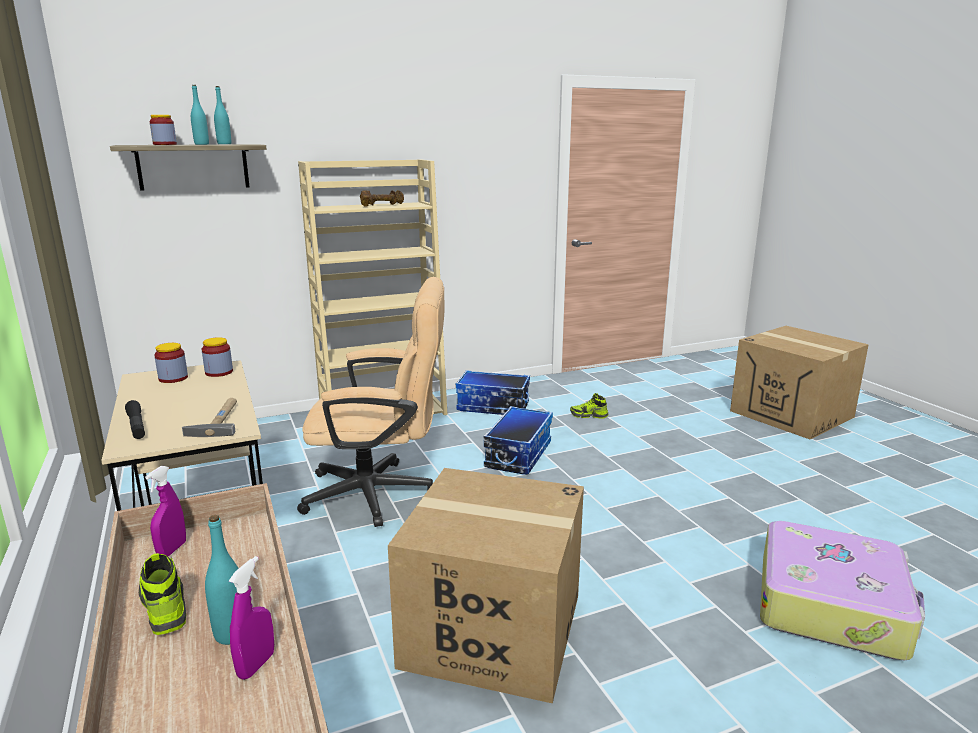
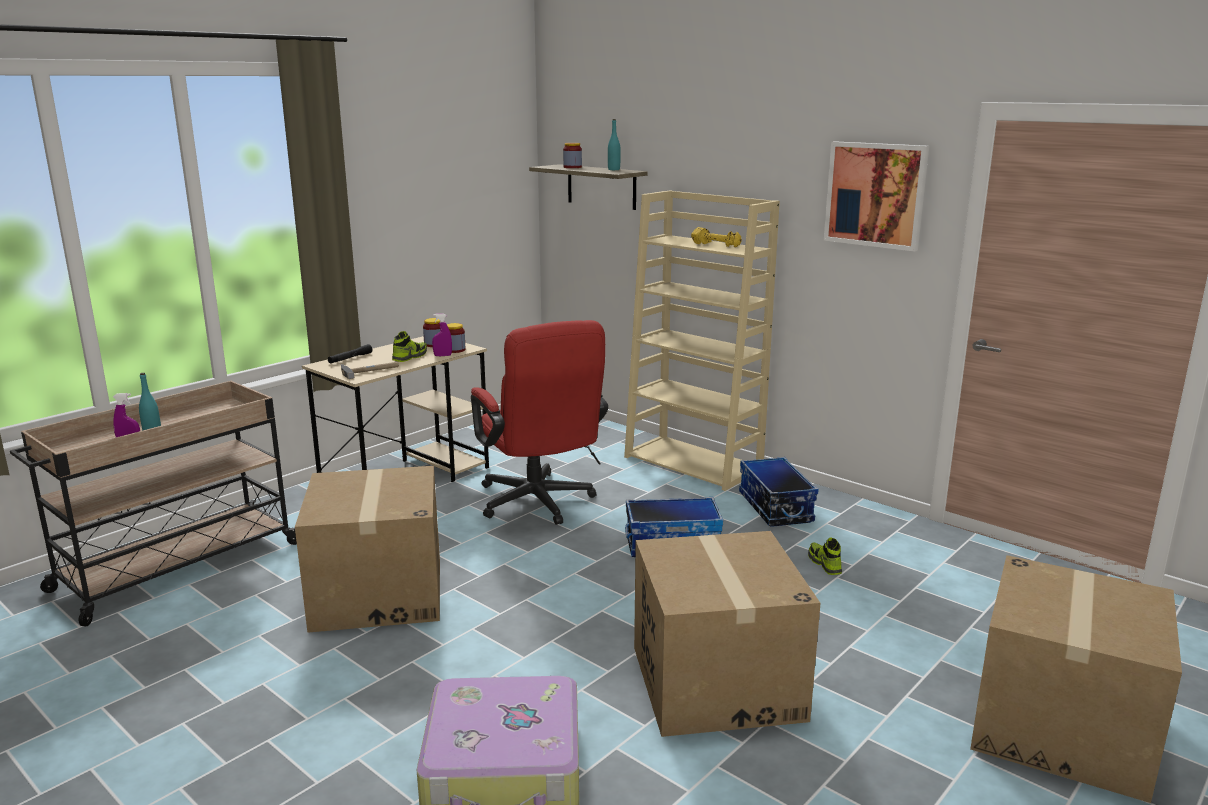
camera: 65 degrees right, 0 degrees up
(163, 605) = (175, 419): shoe -> shoe (410, 357)
(172, 550) = (224, 408): purple spray bottle -> purple spray bottle (442, 355)
(201, 144) = (591, 169): turquoise bottle -> none
(381, 493) = (539, 504): beige office chair -> red office chair
(382, 205) = (716, 245): brown dumbbell -> yellow dumbbell
(496, 147) = (875, 195): none -> picture
(727, 489) = (716, 682): none -> cardboard box

